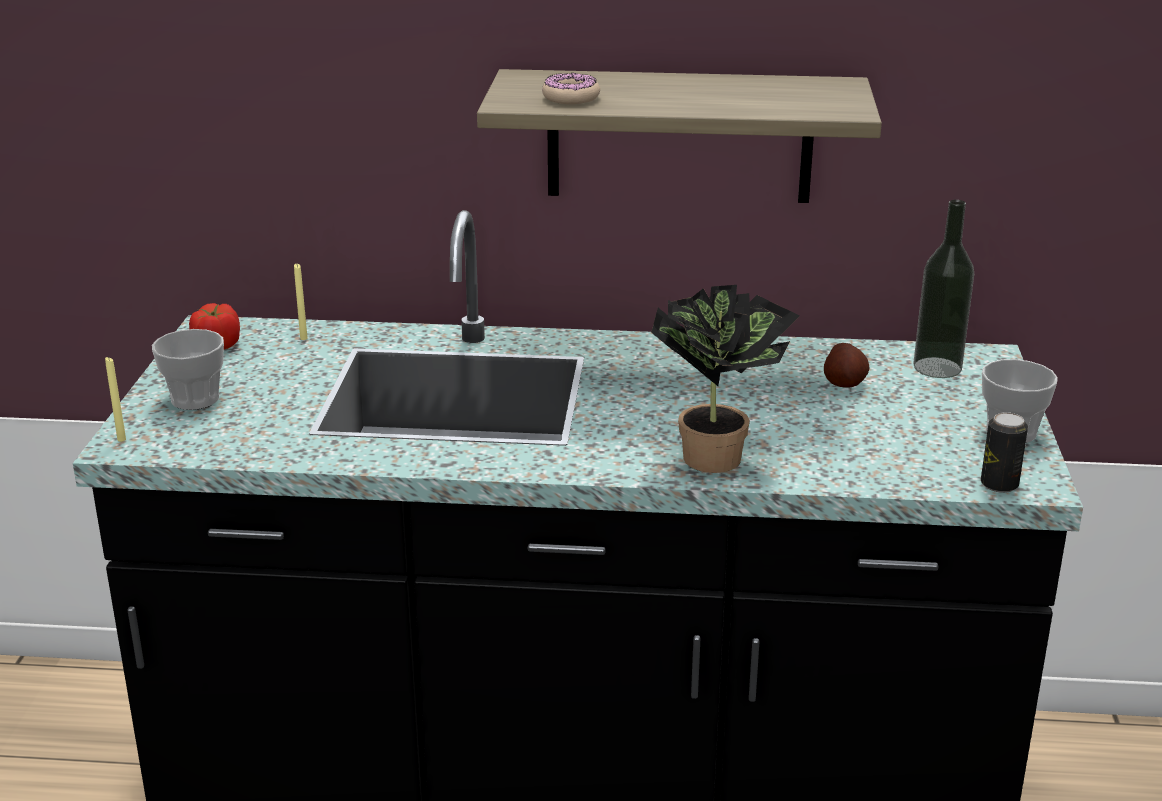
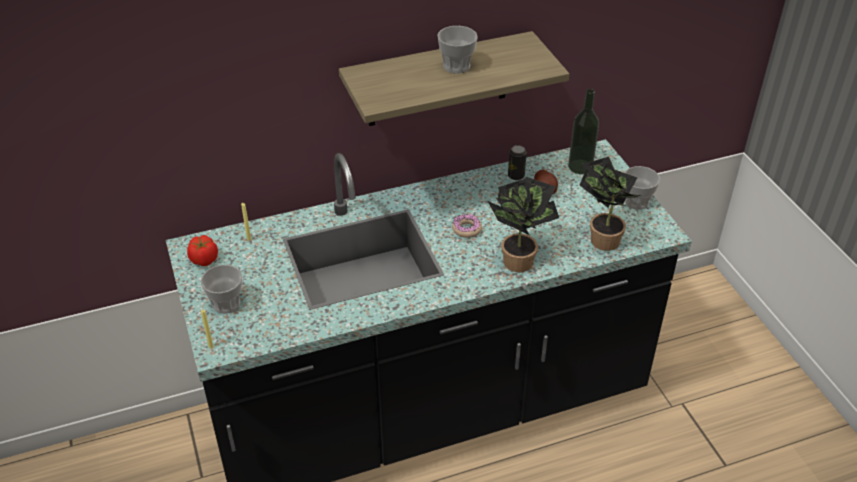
camera: 25 degrees left, 15 degrees up
(571, 98) = (403, 89): donut -> donut (466, 229)
(689, 90) = (456, 66): none -> cup
(898, 463) = (601, 238): none -> potted plant
(999, 484) = (651, 238): can -> can (516, 176)

